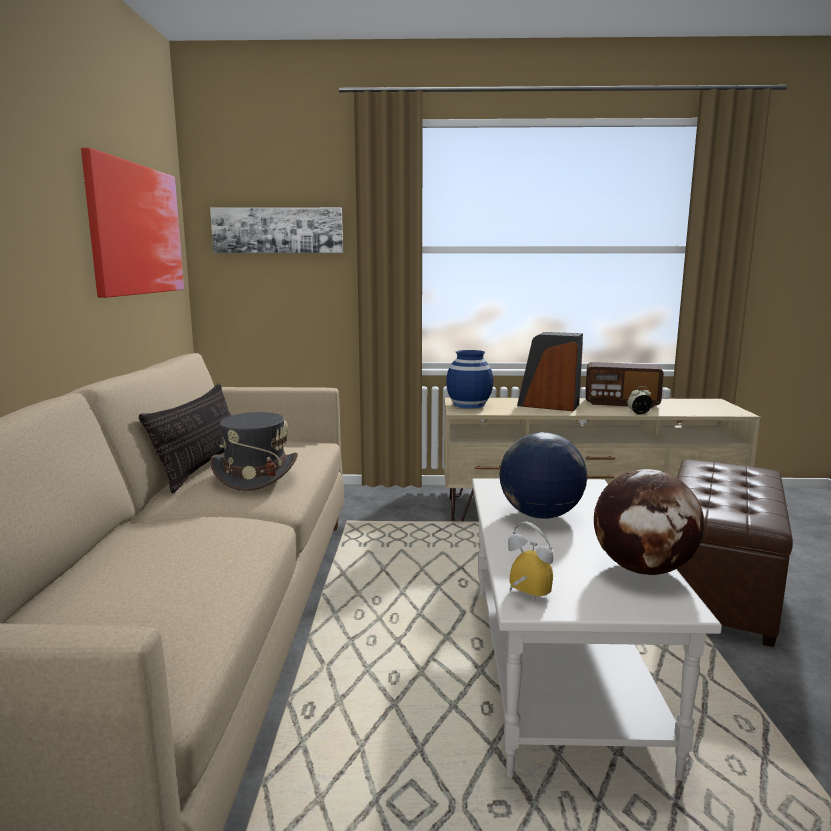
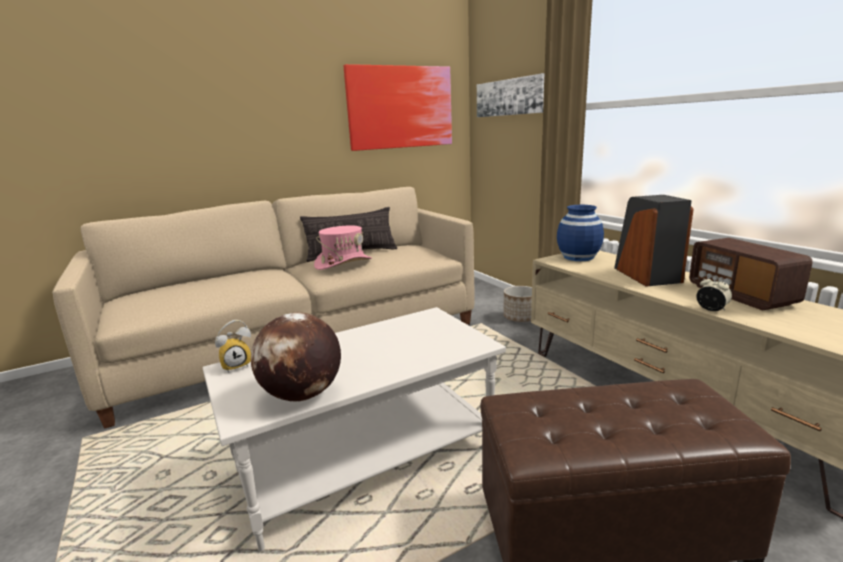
camera: 60 degrees right, 5 degrees up
(255, 474) = (343, 263): grey hat -> pink hat
(367, 502) = (520, 318): none -> planter
(524, 596) = (237, 365): alarm clock -> alarm clock turned 45 degrees clockwise
(540, 515) = (380, 341): globe -> none

